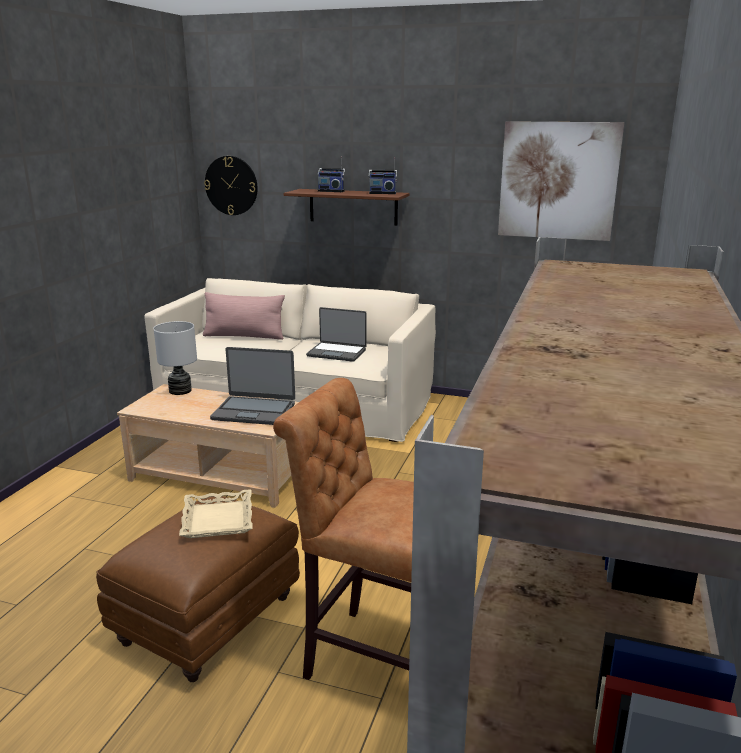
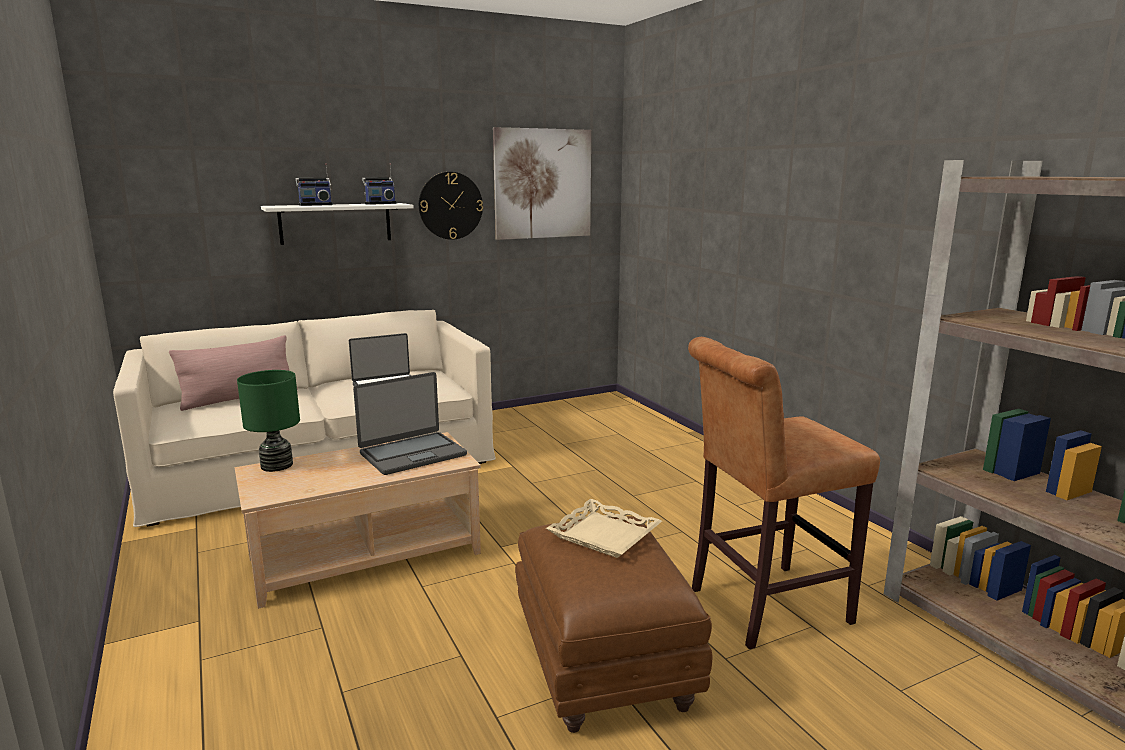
camera: 45 degrees left, 5 degrees down
(180, 391) = (276, 465): grey table lamp -> green table lamp
(231, 185) = (152, 207): wall clock -> wall clock (450, 205)
(353, 207) = (335, 223): brown shelf -> white shelf

